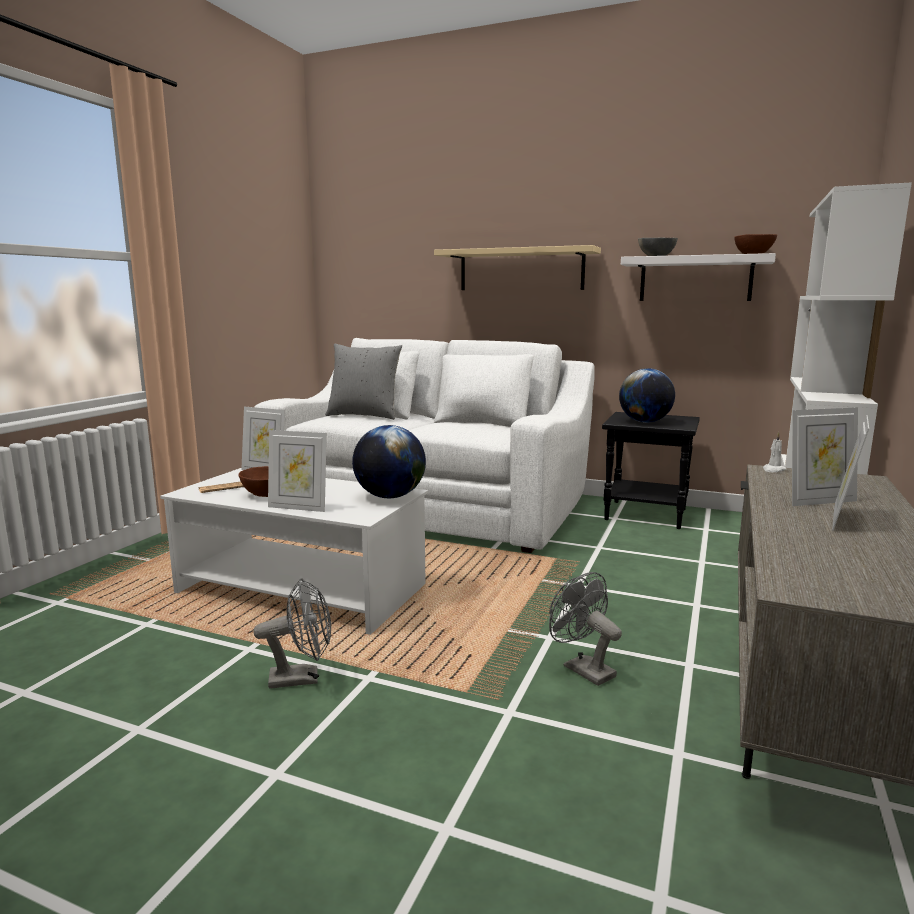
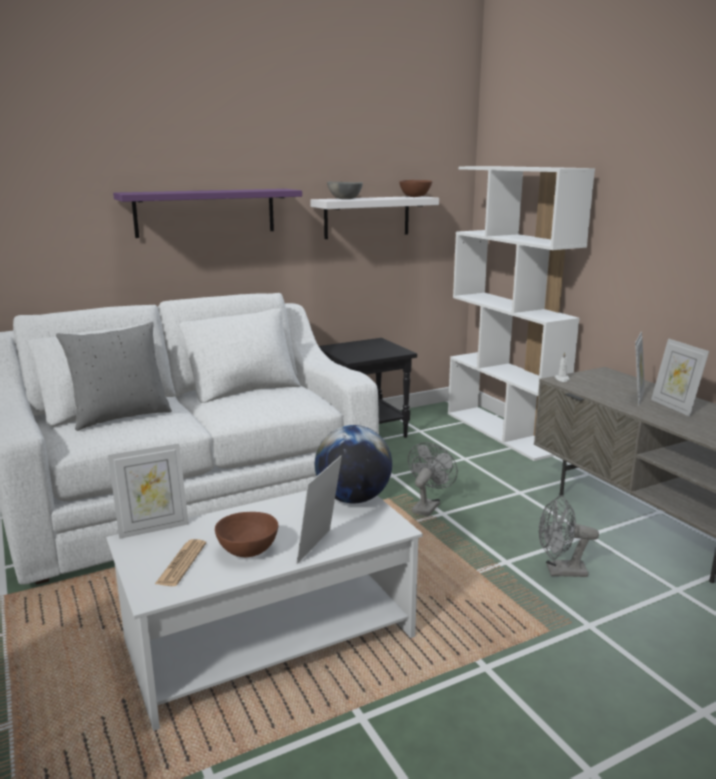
camera: 50 degrees left, 5 degrees up
(299, 507) = (320, 547): picture frame -> picture frame turned 150 degrees clockwise
(302, 678) = (451, 703): grey fan -> grey fan (427, 506)
(521, 270) = (205, 212): beige shelf -> purple shelf
(645, 422) = (367, 353): globe -> none

